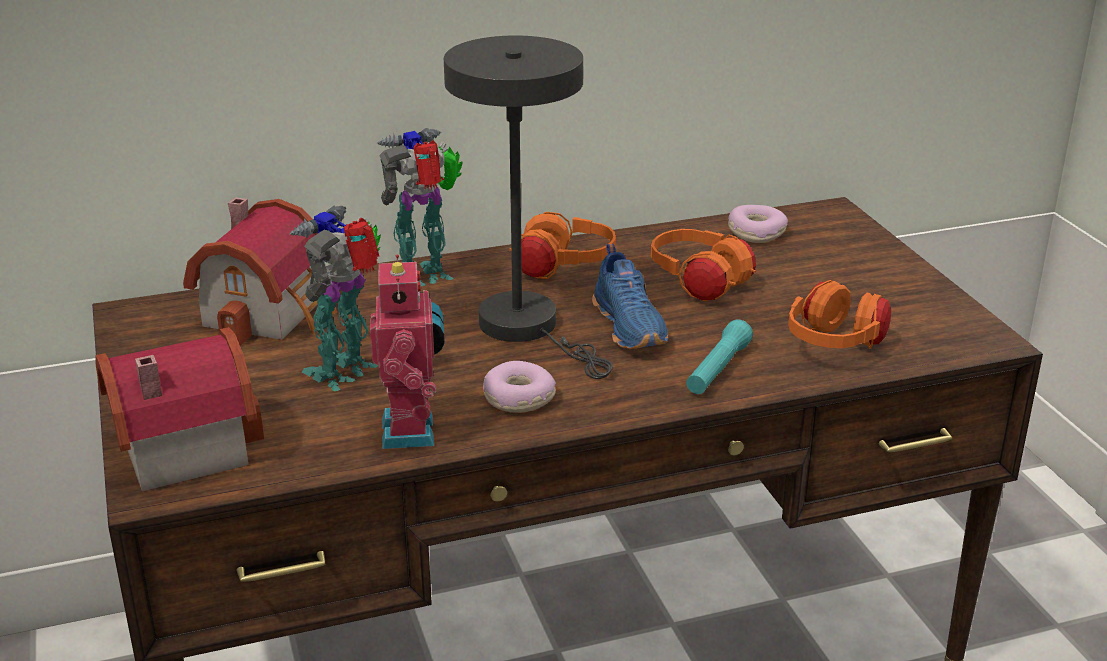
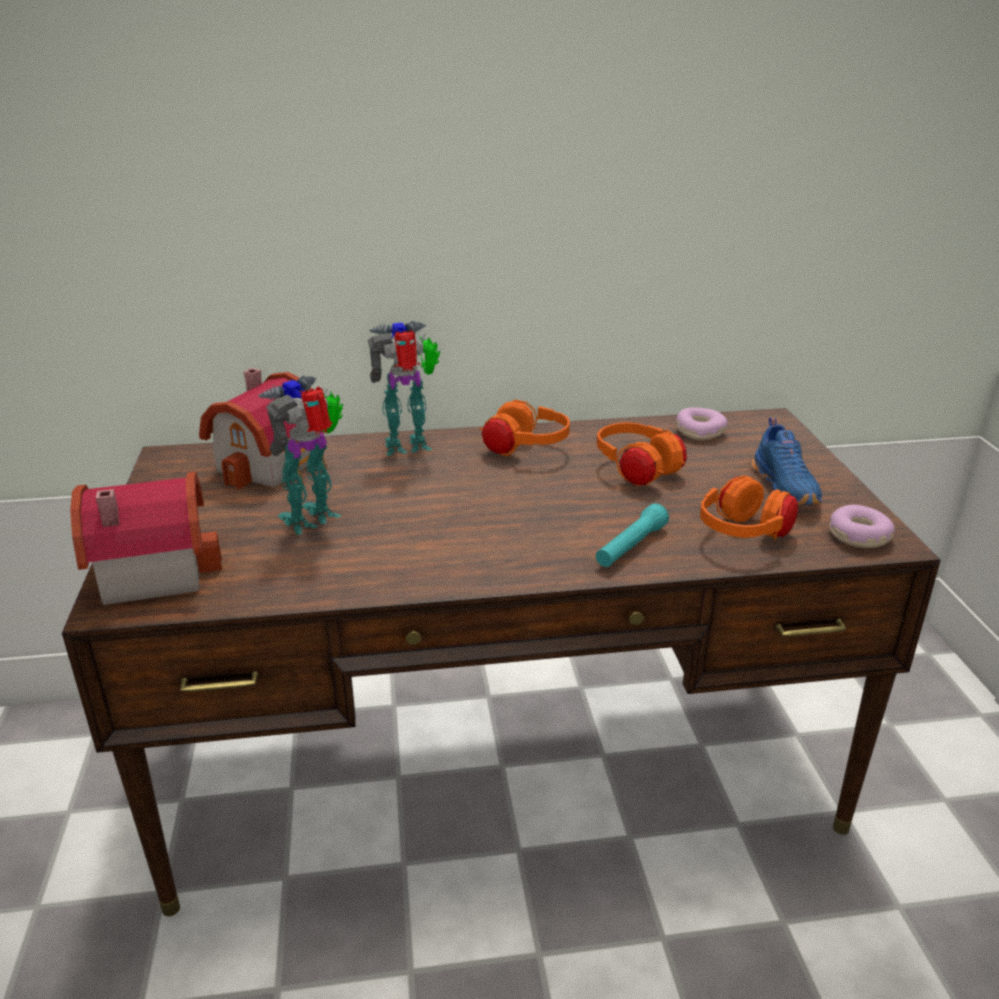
camera: 10 degrees right, 0 degrees up
(413, 431) = (347, 575): toy robot -> none
(518, 398) = (447, 555): donut -> donut (858, 536)
(528, 328) = (478, 495): grey table lamp -> none
(631, 326) = (566, 502): blue shoe -> blue shoe (786, 488)

